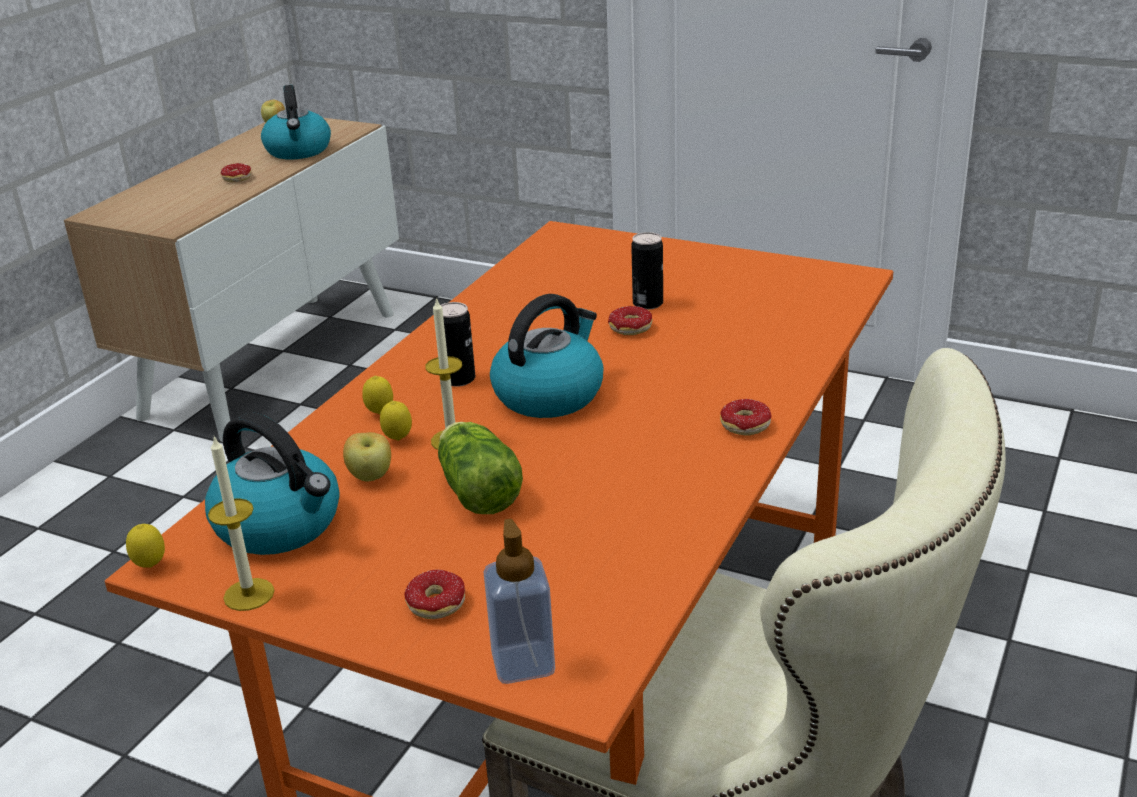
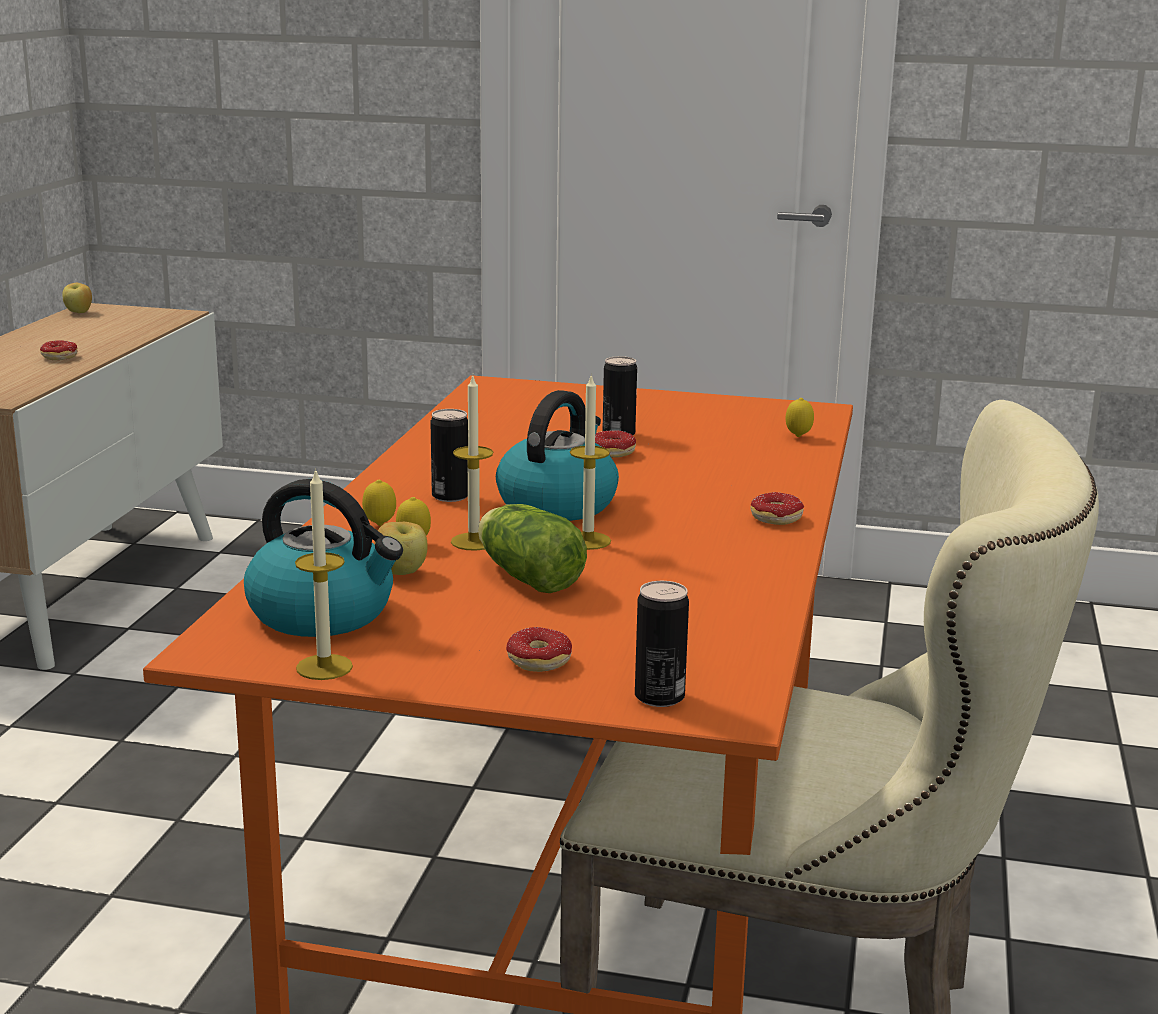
camera: 15 degrees left, 10 degrees down
(150, 566) = (193, 653): lemon -> lemon (798, 437)
(299, 151) = (122, 333): kettle -> none
(523, 663) = (659, 697): soap dispenser -> can
(554, 445) = (588, 541): none -> candle

